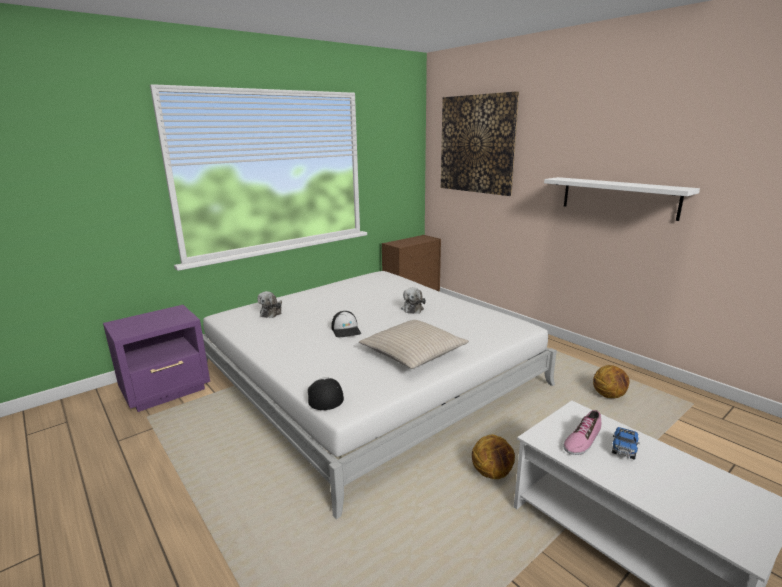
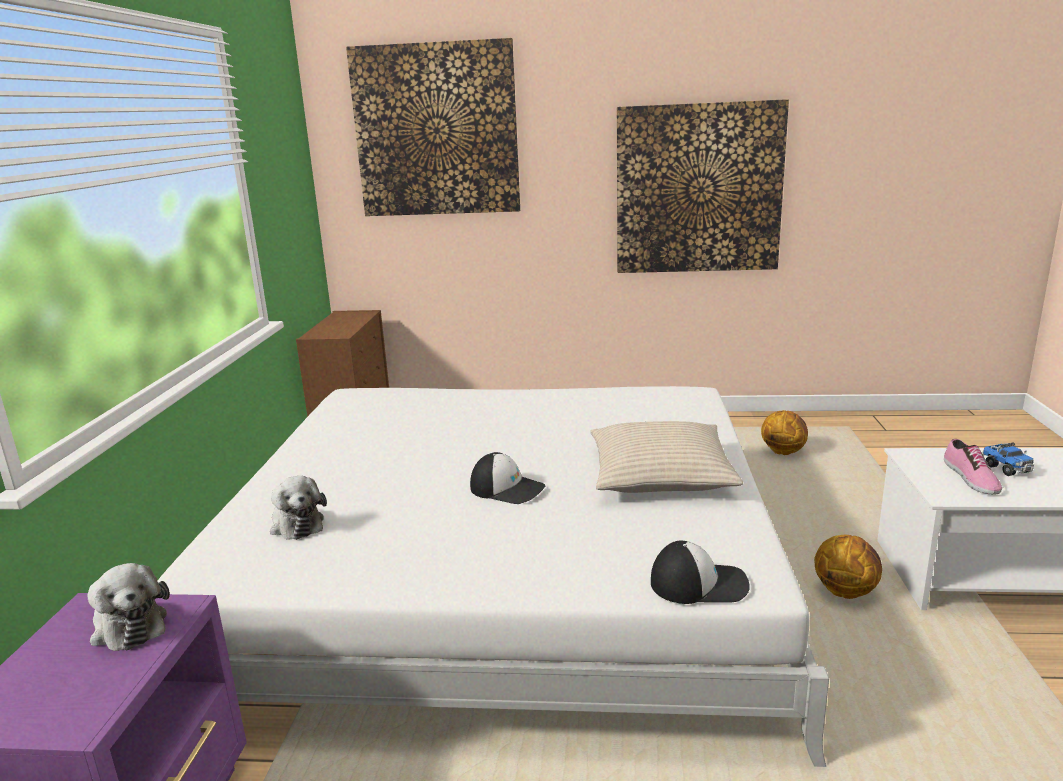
camera: 45 degrees left, 0 degrees up
(324, 396) = (699, 583): cap -> cap turned 150 degrees clockwise
(412, 308) = (519, 423): plush toy -> plush toy (129, 625)
(618, 197) = (698, 189): white shelf -> picture

